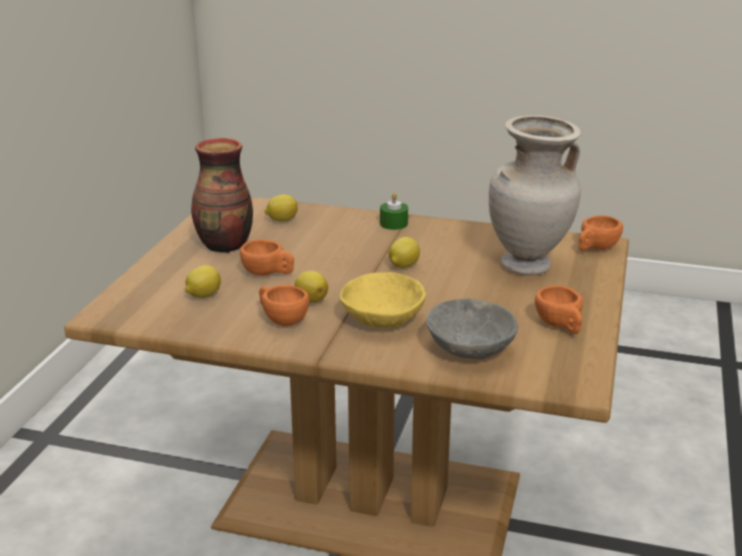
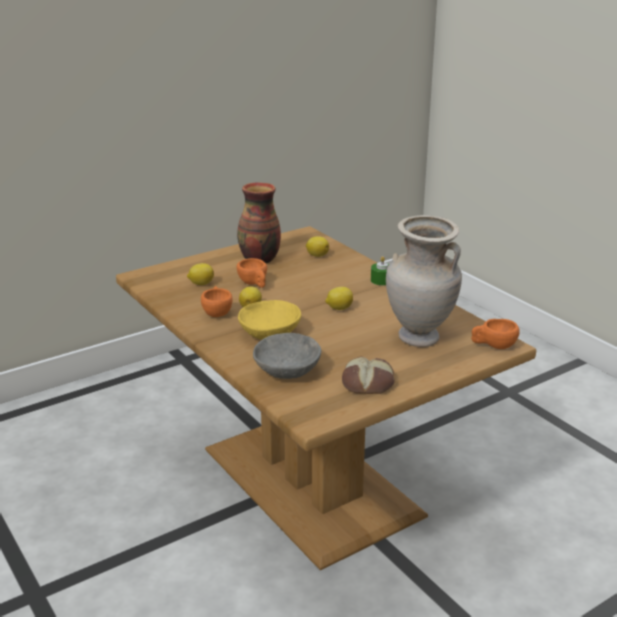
camera: 40 degrees right, 0 degrees up
(560, 326) = (368, 382): orange cup -> bread

